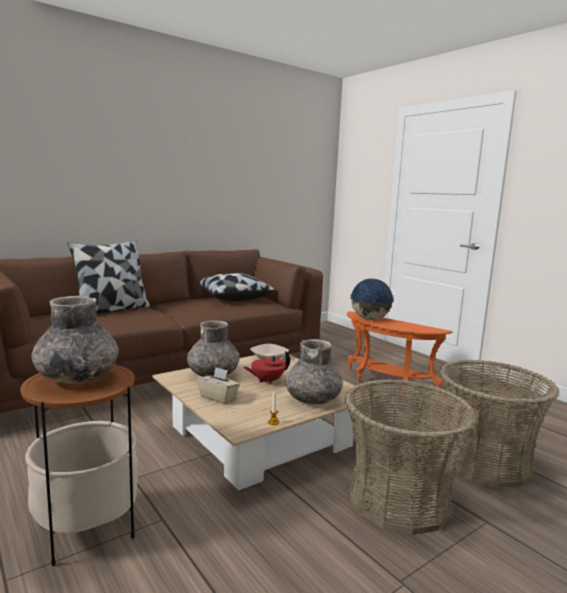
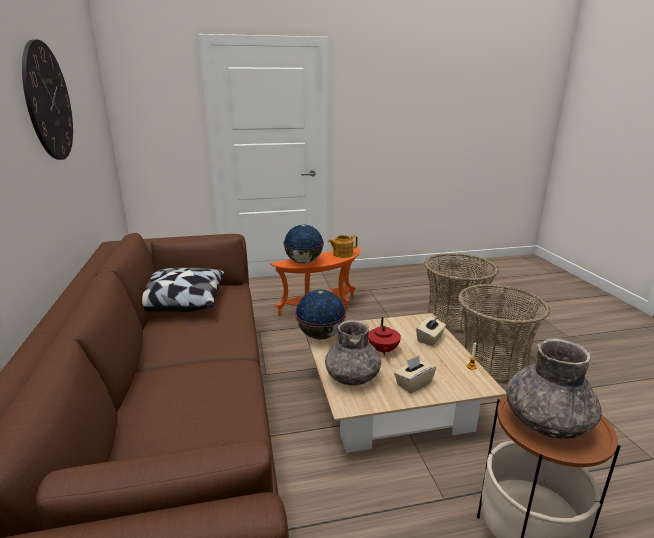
camera: 65 degrees left, 10 degrees up
(112, 310) = (147, 402): pillow -> none
(224, 154) = (48, 102): none -> wall clock
(269, 357) = (320, 336): bowl -> globe
(313, 399) = (430, 339): grey vase -> beige tissue box
(416, 328) = (342, 254): none -> teapot

